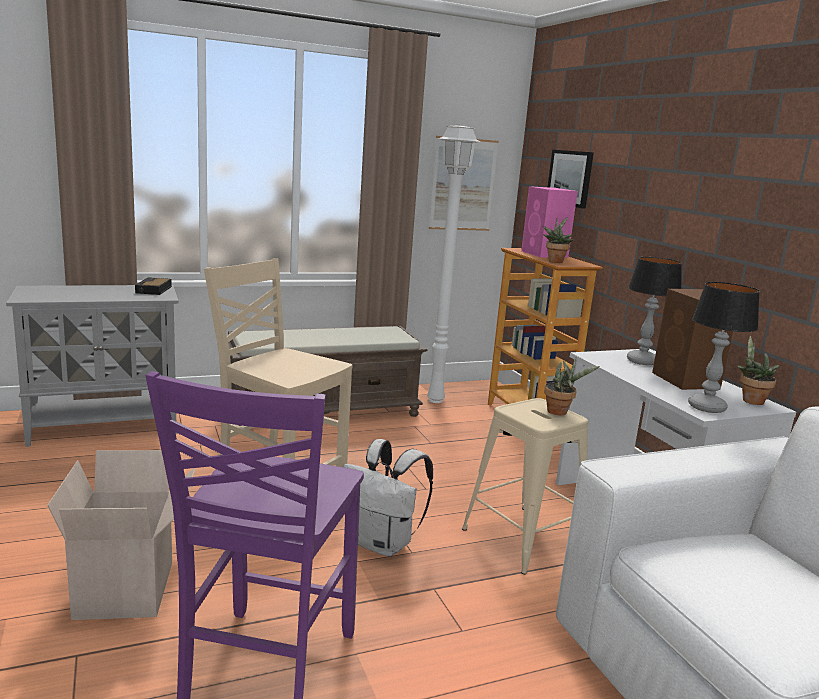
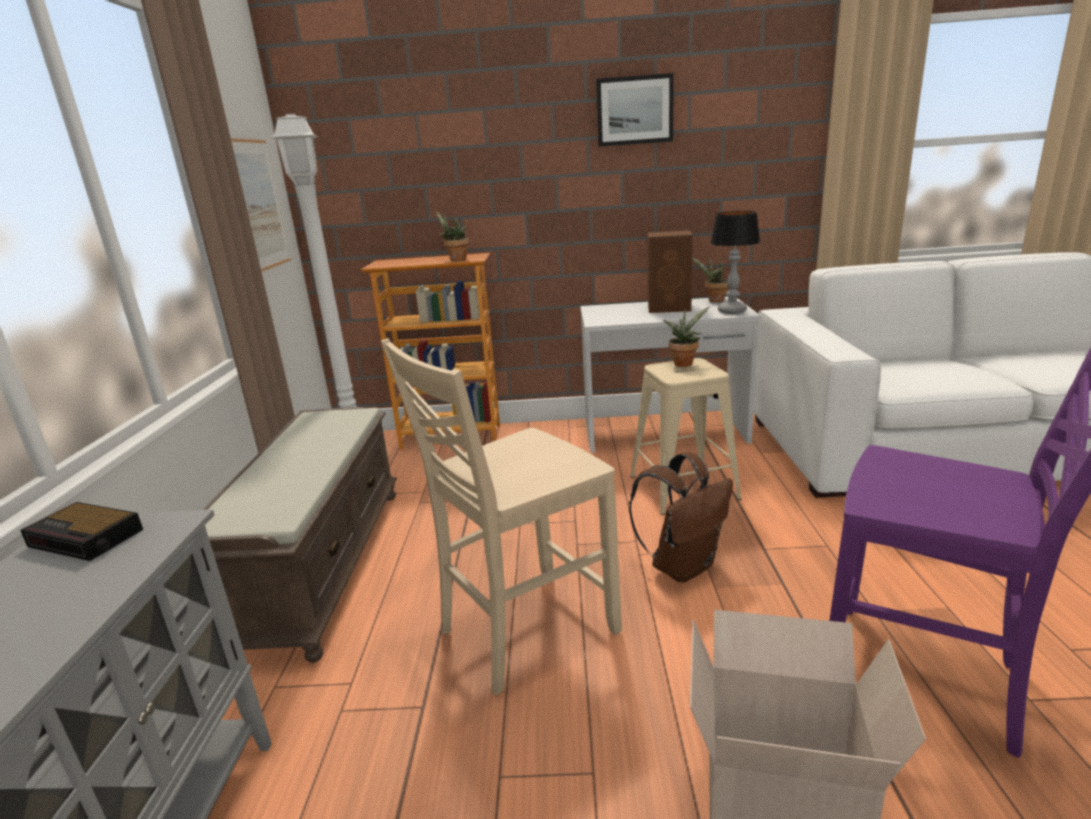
camera: 65 degrees left, 5 degrees up
(383, 544) = (683, 565): white backpack -> brown backpack
(545, 254) = (415, 260): pink speaker -> none
(570, 178) = (397, 171): picture -> picture (634, 110)
(641, 361) = (617, 311): table lamp -> none

